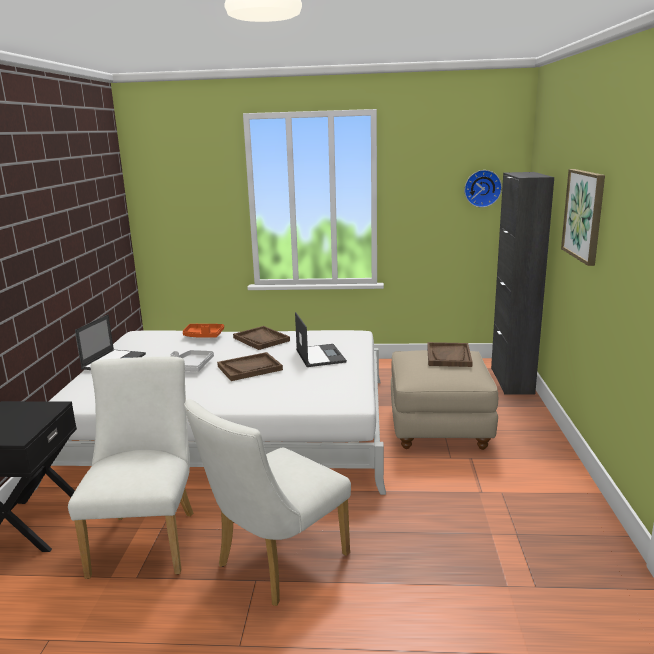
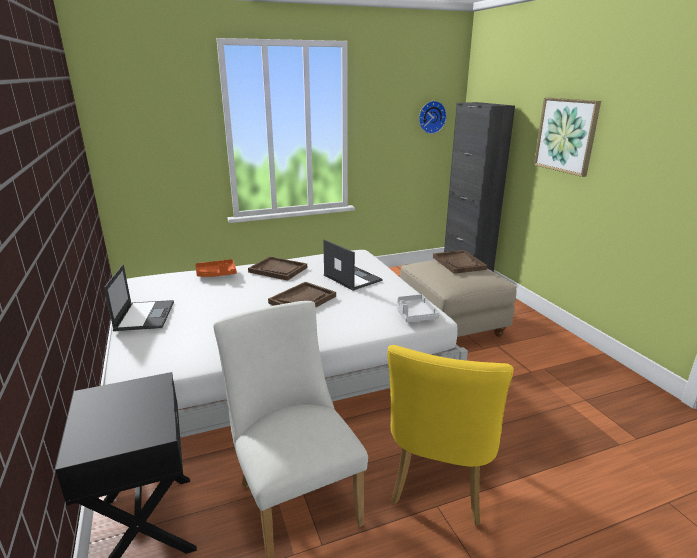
camera: 25 degrees left, 5 degrees up
(191, 366) = (240, 307): grey tray -> grey tray (414, 314)
(275, 564) = (439, 484): white chair -> yellow chair

